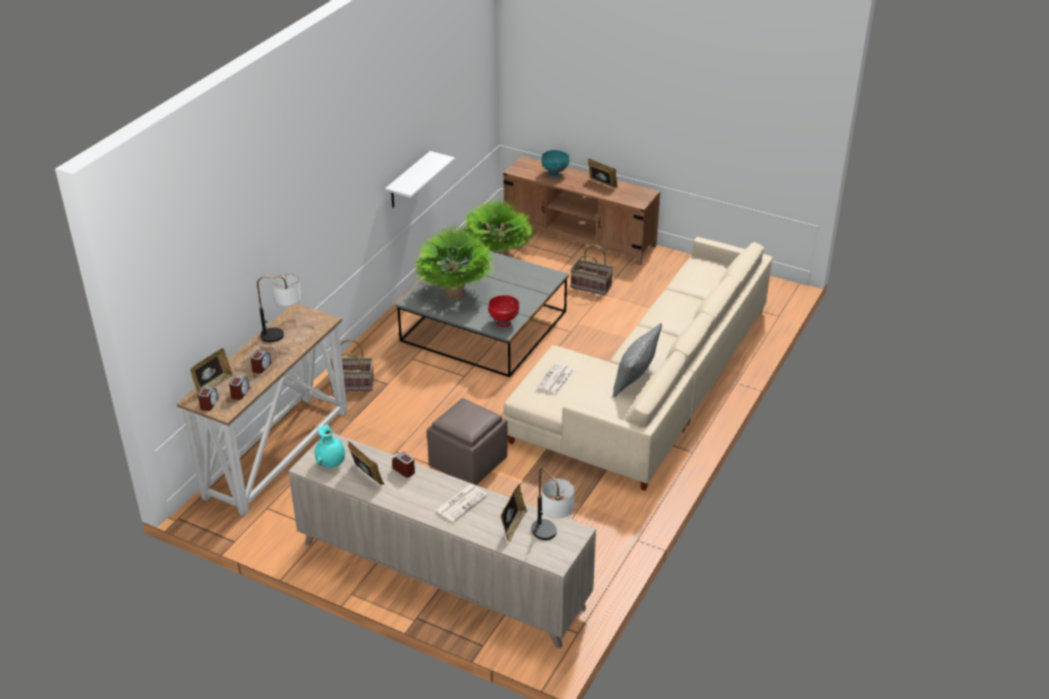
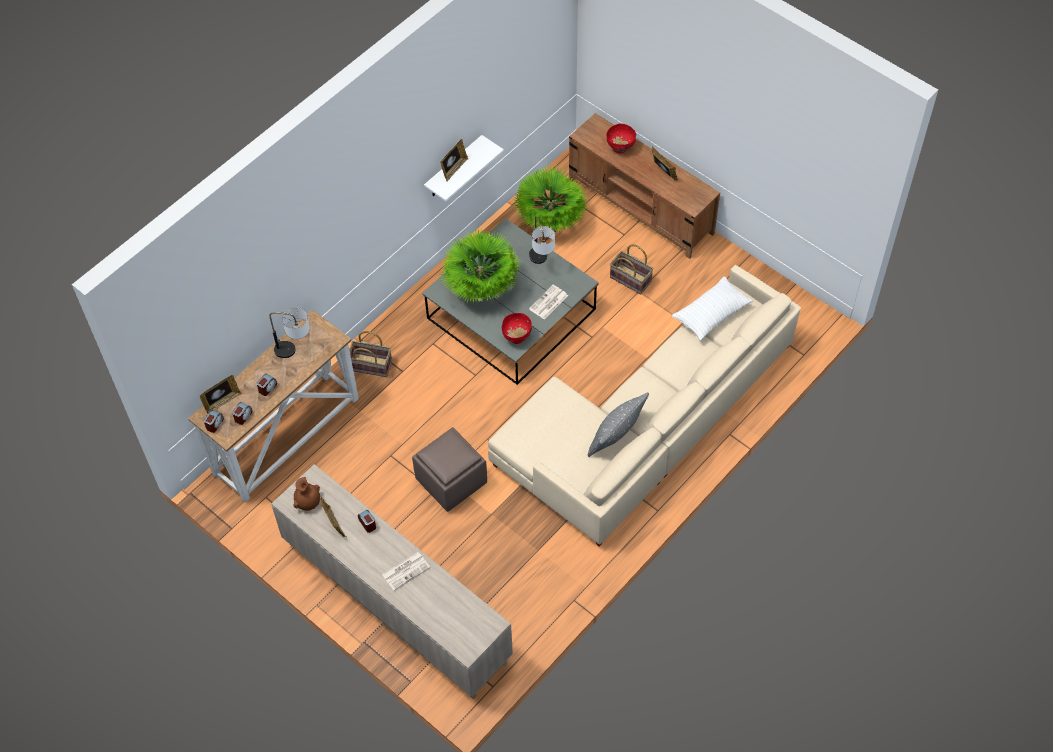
camera: 15 degrees right, 20 degrees up
(331, 463) = (308, 503): turquoise vase -> brown vase
(513, 526) = (442, 605): picture frame -> picture frame (454, 169)
(551, 538) = (470, 626): table lamp -> table lamp (541, 263)
(554, 174) = (620, 148): turquoise bowl -> red bowl
(556, 379) = (541, 424): newspaper -> newspaper (548, 303)
(688, 279) = (711, 314): none -> white pillow

